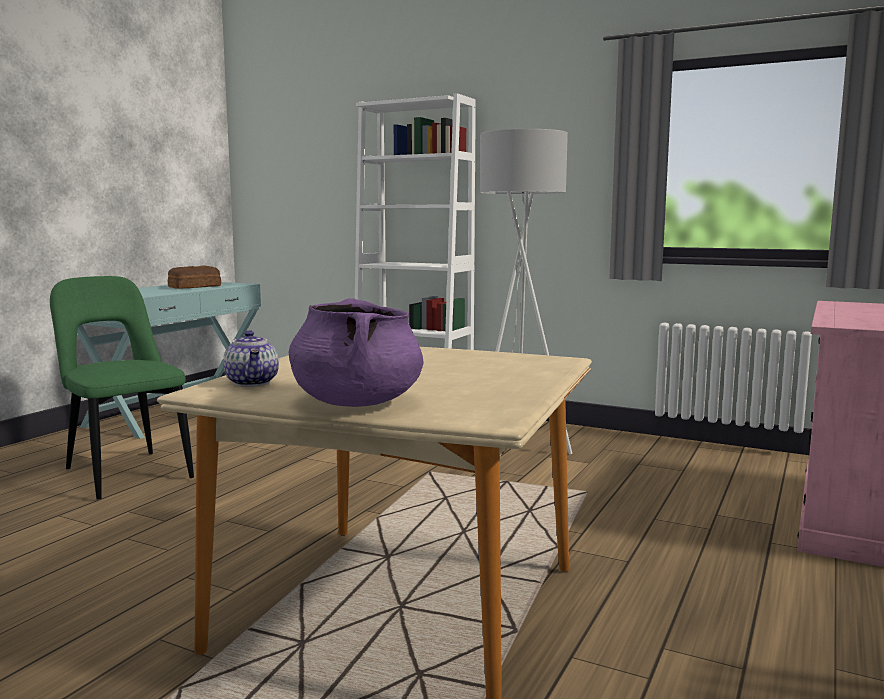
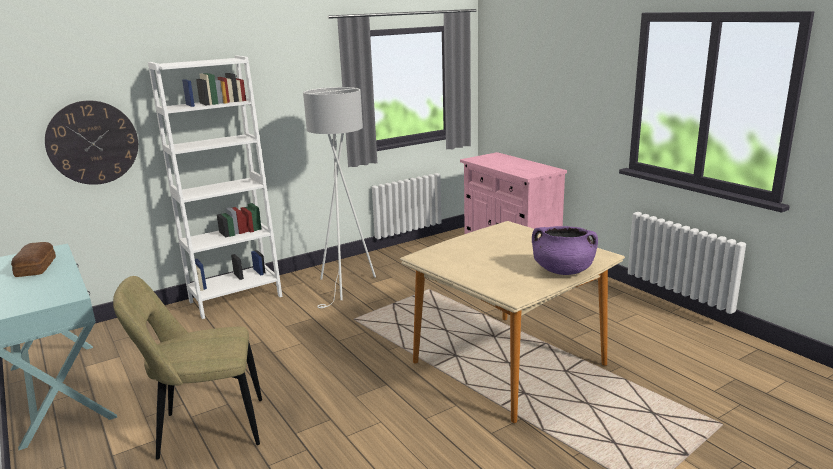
camera: 60 degrees left, 10 degrees up
(125, 473) = (206, 429): green chair -> beige chair
(253, 383) = (504, 284): teapot -> none
(328, 194) = (92, 142): none -> wall clock

